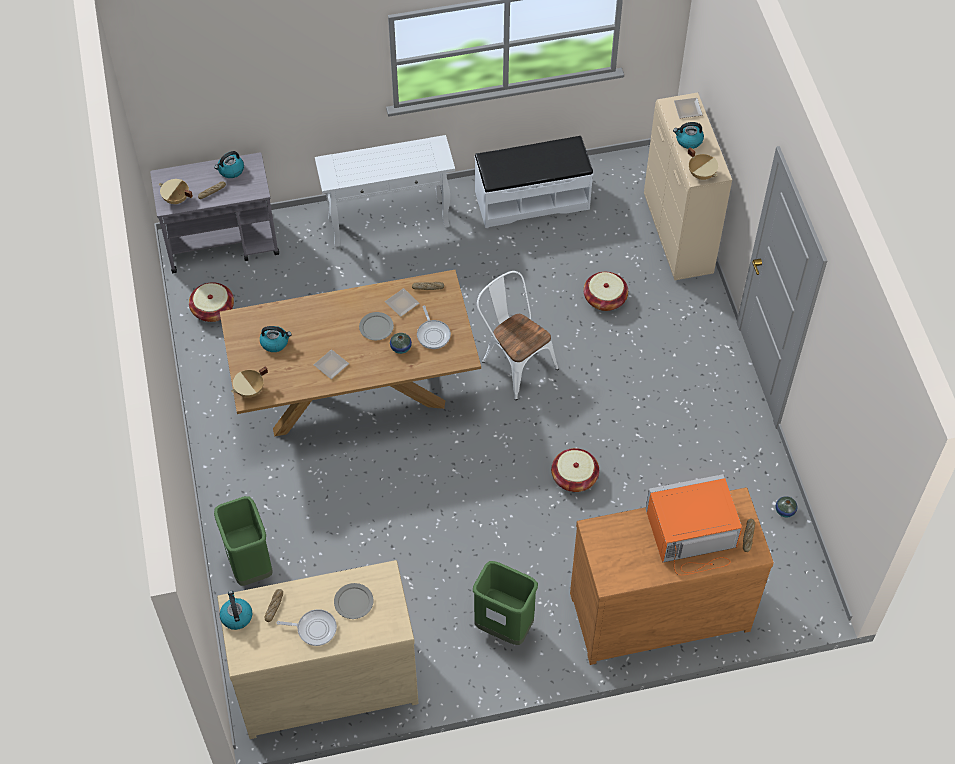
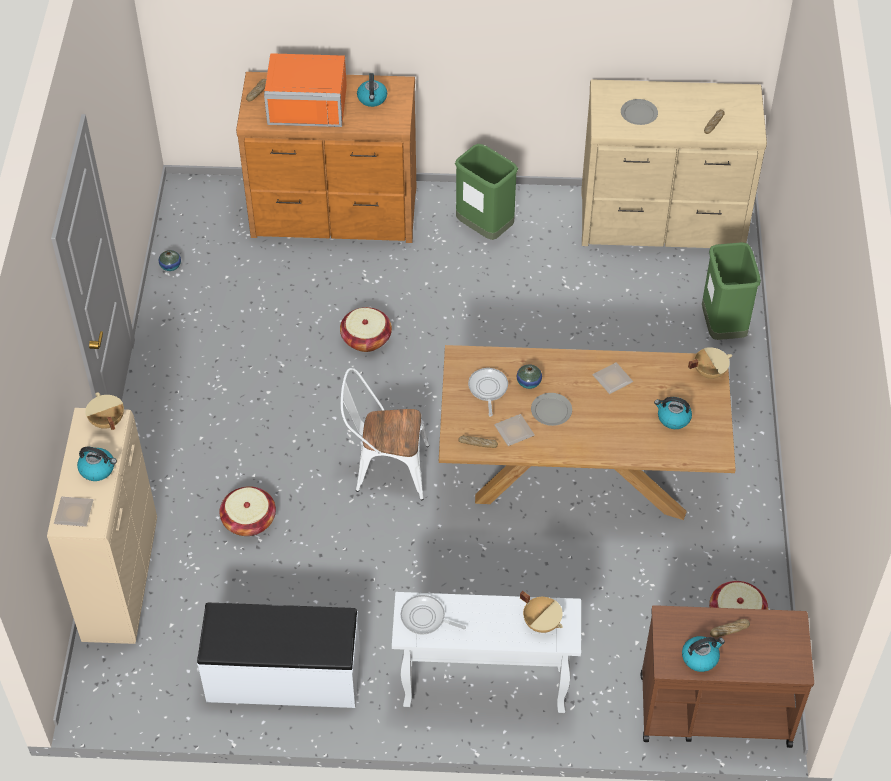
camera: 165 degrees left, 5 degrees down
(176, 199) = (779, 629): beige cooking pot -> beige cooking pot (542, 622)
(223, 243) = (713, 709): grey cart -> brown cart
(236, 616) = (750, 123): kettle -> kettle (372, 99)
(314, 628) = (679, 101): frying pan -> frying pan (425, 618)
(514, 362) = (385, 469): white chair -> white chair turned 120 degrees clockwise

